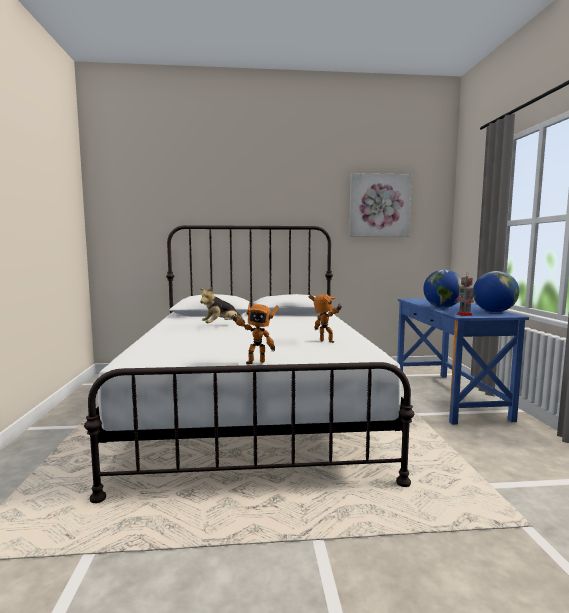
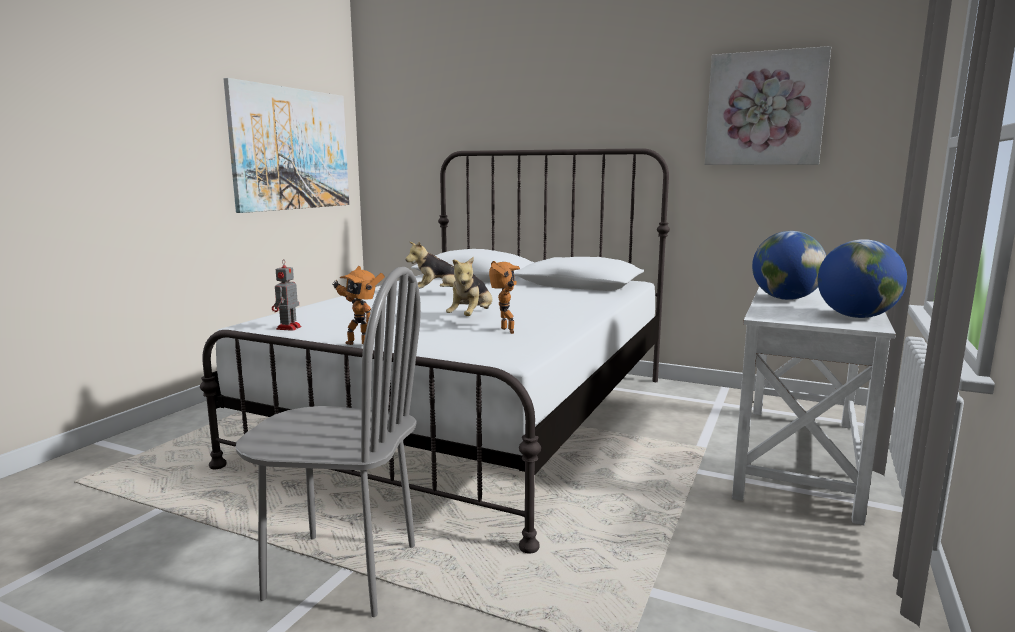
camera: 30 degrees right, 5 degrees up
(51, 219) = (292, 149): none -> picture
(283, 337) = (471, 317): none -> plush toy
(318, 543) = (342, 572): none -> grey chair
(448, 396) = (799, 458): blue desk -> white desk
(465, 315) = (775, 316): toy robot -> toy robot (288, 328)

